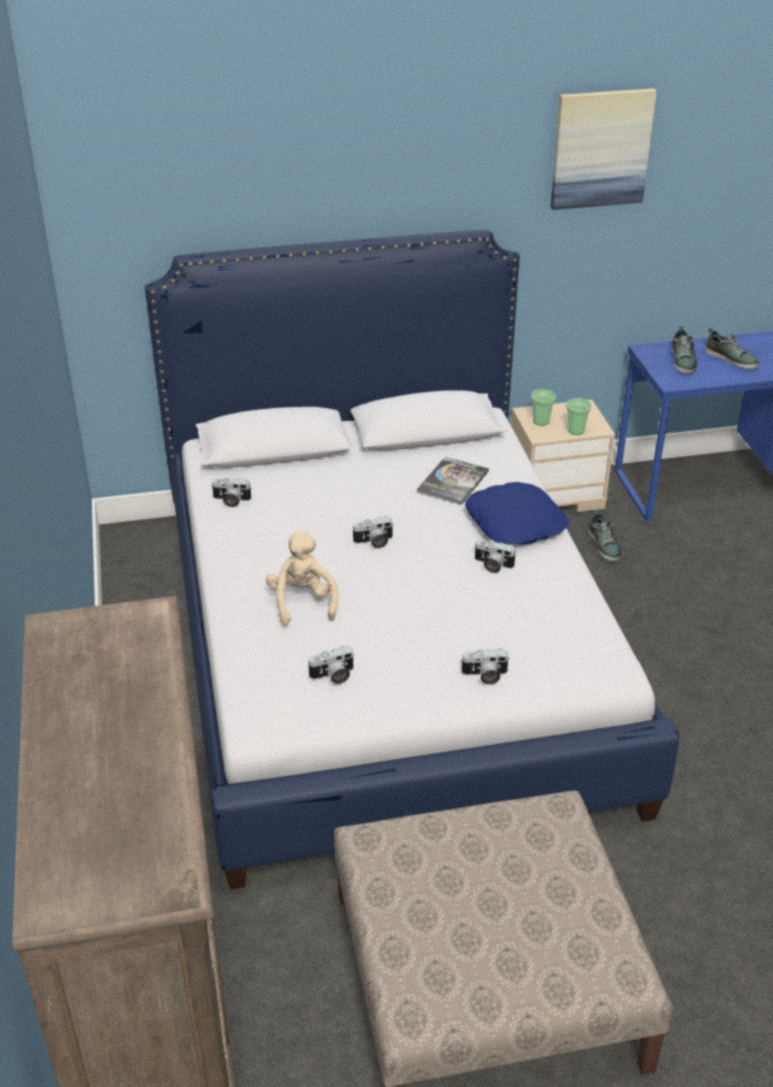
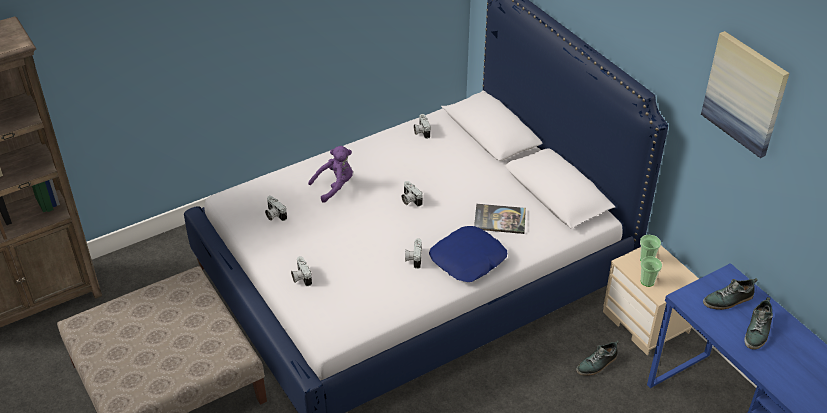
camera: 70 degrees right, 5 degrees up
(302, 602) = (335, 186): beige plush toy -> purple plush toy

